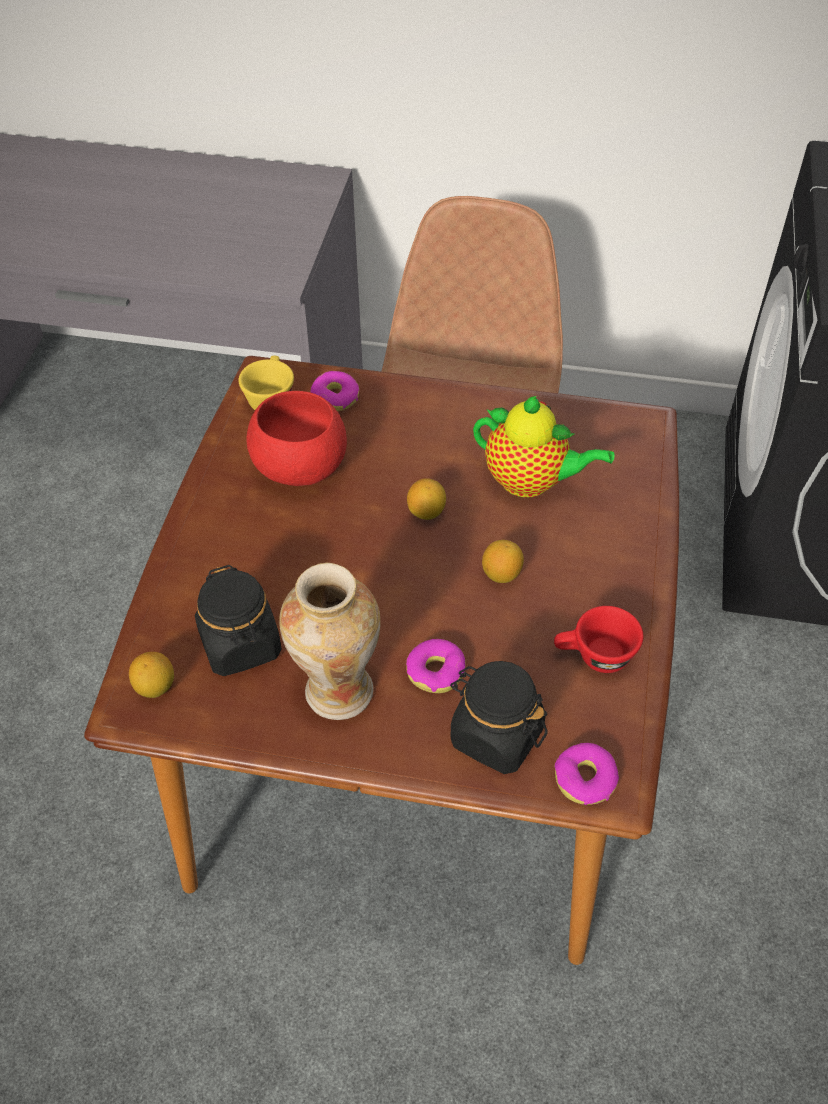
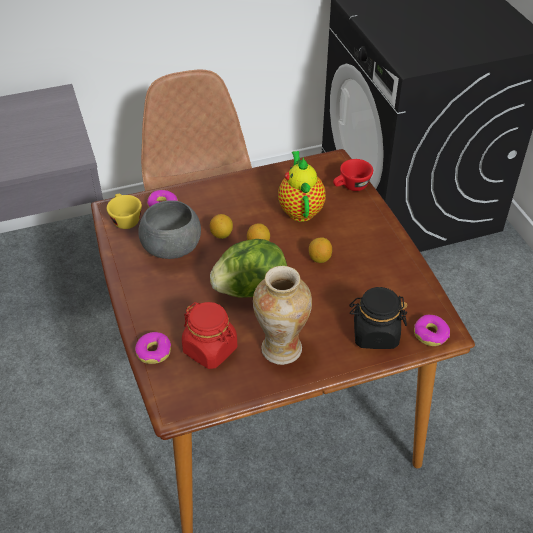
camera: 30 degrees left, 5 degrees down
(155, 687) = (179, 391): lemon -> lemon (222, 235)
(241, 645) = (210, 349): black jar -> red jar
(299, 470) = (172, 250): red bowl -> grey bowl
(362, 579) = (250, 290): none -> lettuce
(436, 671) = (323, 317): donut -> donut (154, 352)
(531, 482) = (300, 209): teapot -> teapot turned 90 degrees counterclockwise
(594, 657) = (393, 278): red cup -> red cup (351, 187)

